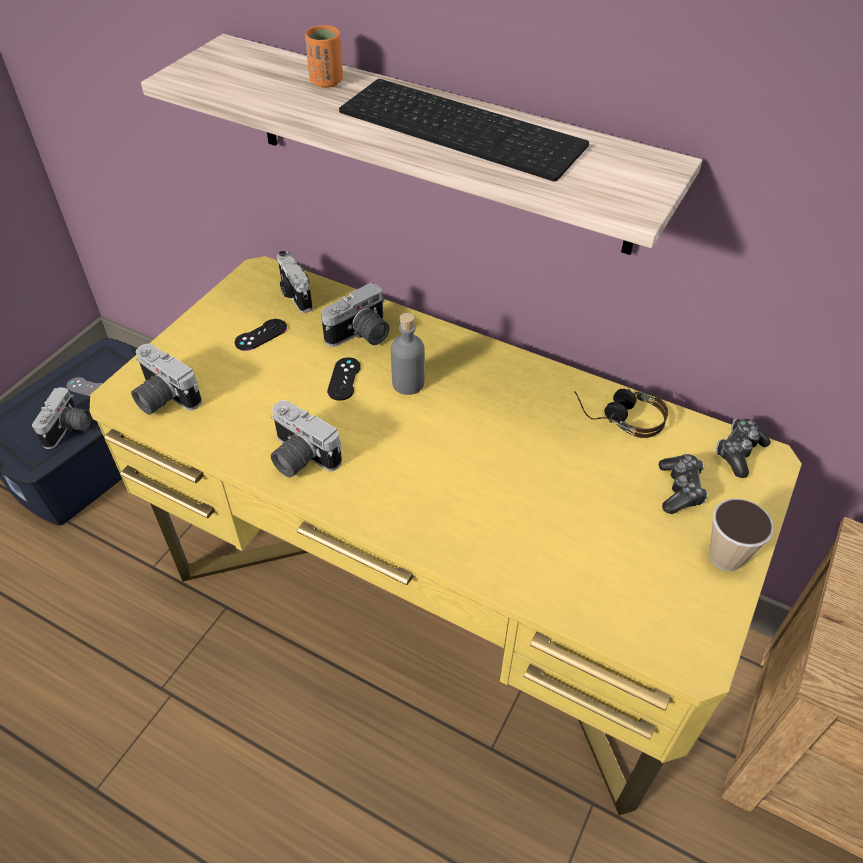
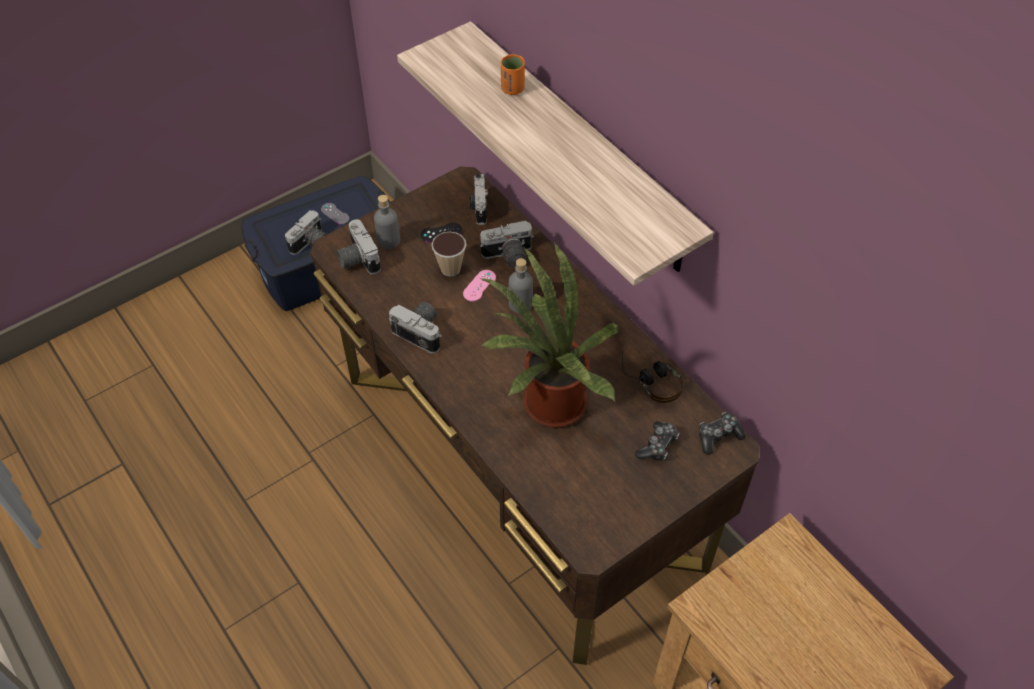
camera: 25 degrees right, 5 degrees up
(196, 364) = (389, 241): none -> grey bottle
(299, 458) = (422, 332): camera -> camera turned 150 degrees clockwise
(344, 379) = (479, 285): black game controller -> pink game controller
(432, 602) = (519, 468): yellow desk -> brown desk
(465, 127) = (576, 157): keyboard -> none
(516, 490) = (547, 405): none -> potted plant
(725, 557) = (656, 499): cup -> cup (450, 269)

